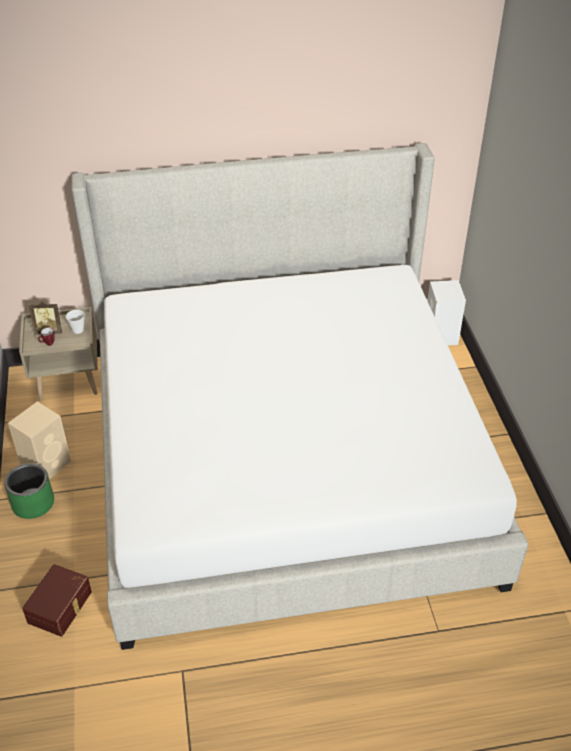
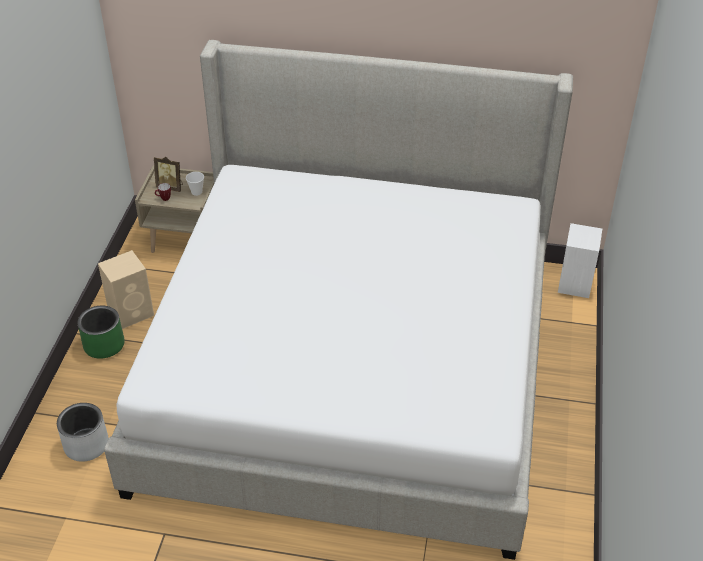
camera: 20 degrees right, 0 degrees up
(61, 607) = (86, 444): brown storage box -> grey planter

